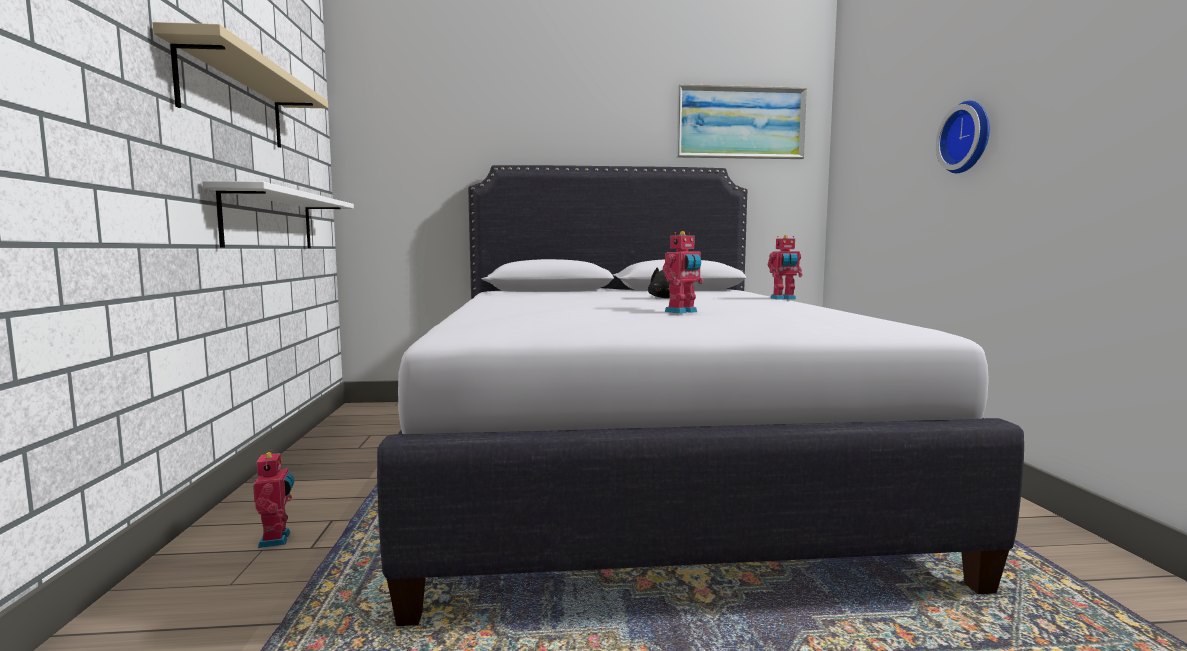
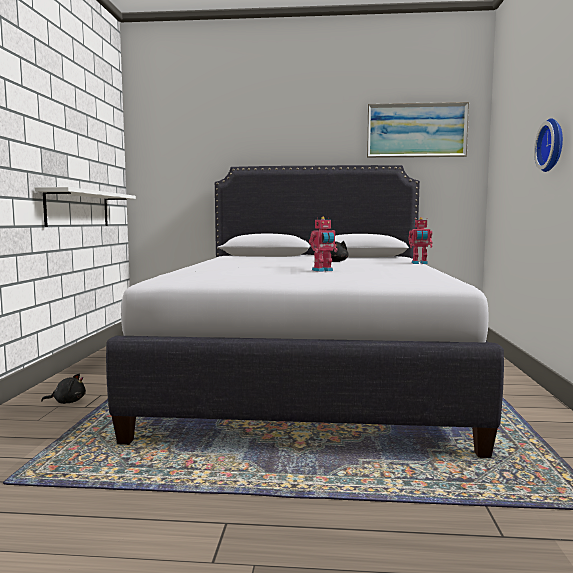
camera: 10 degrees right, 0 degrees up
(233, 99) = (55, 135): beige shelf -> none
(277, 539) = (67, 402): toy robot -> black plush toy

